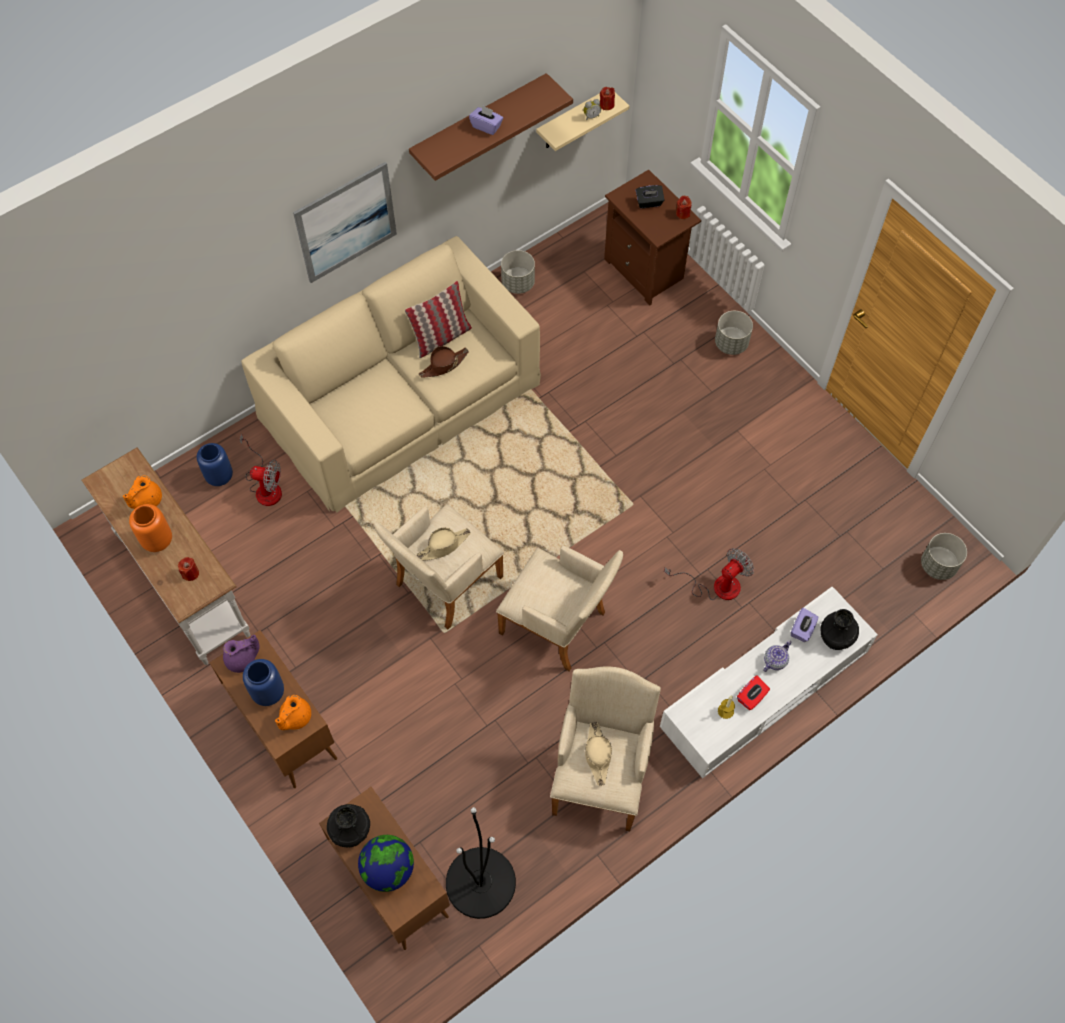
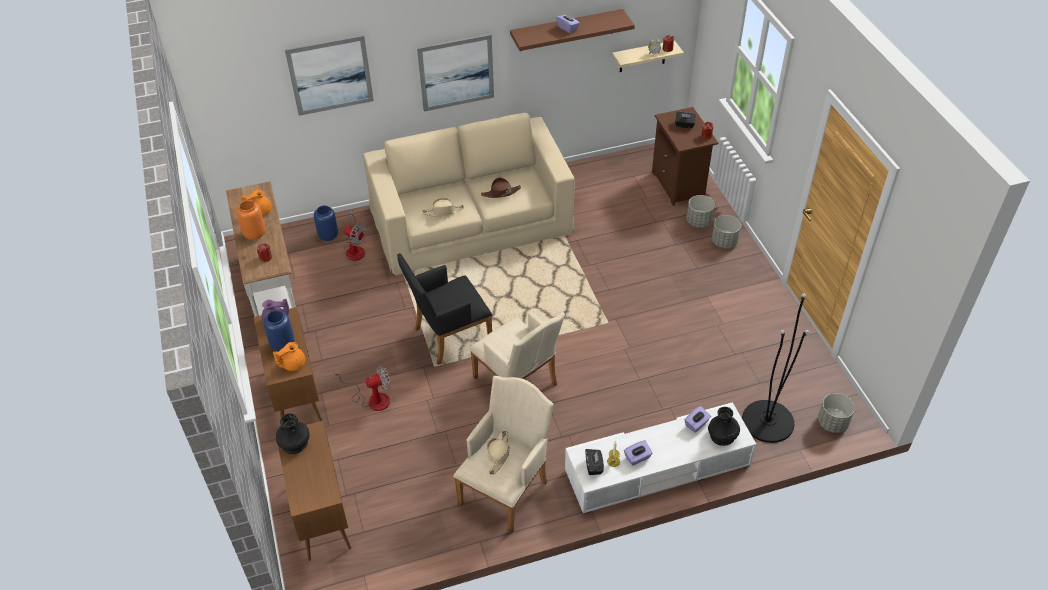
camera: 20 degrees right, 15 degrees down
(184, 286) = (330, 75): none -> picture
(388, 869) = (308, 475): globe -> none
(441, 337) = (506, 177): pillow -> none
(444, 546) = (449, 296): beige hat -> beige hat (443, 211)
(444, 585) = (448, 337): beige armchair -> black armchair
(480, 882) = (385, 533): black floor lamp -> black floor lamp (768, 421)
(517, 283) = (583, 172): grey planter -> grey planter (698, 221)
(706, 725) = (594, 466): none -> black tissue box
(716, 586) = (648, 390): fan -> fan (372, 399)
(751, 697) = (637, 458): red tissue box -> purple tissue box
(774, 660) = (666, 438): teapot -> none

